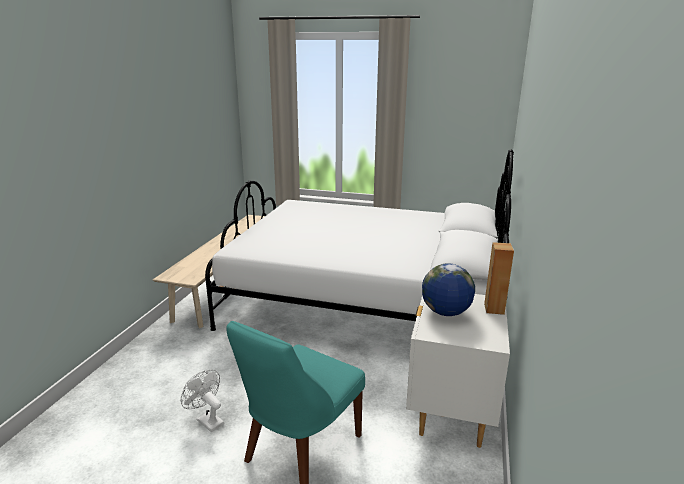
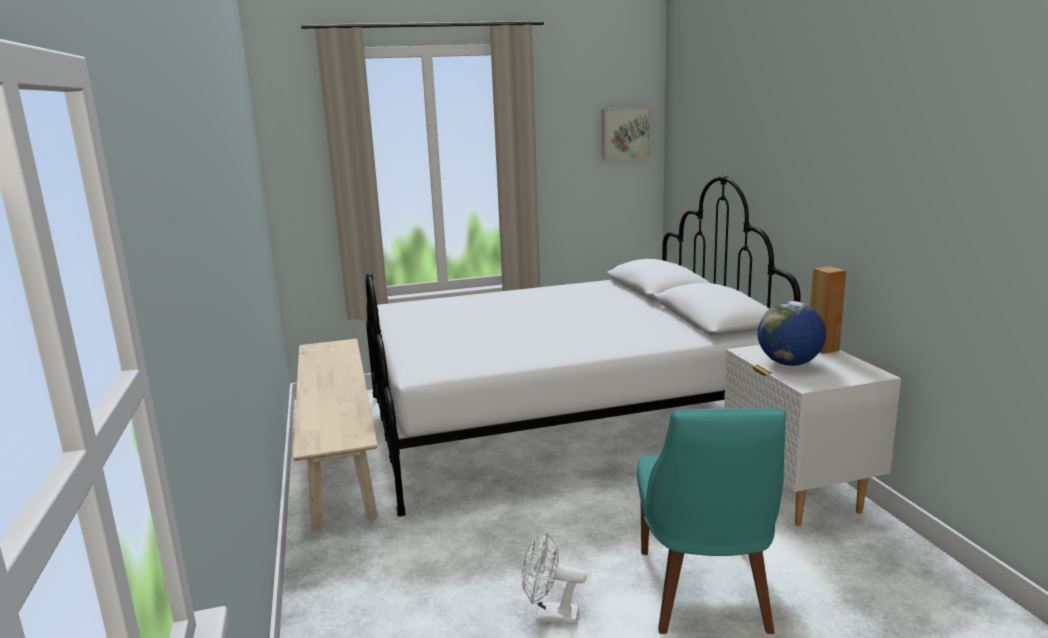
camera: 30 degrees left, 5 degrees down
(482, 104) = (624, 133): none -> picture

